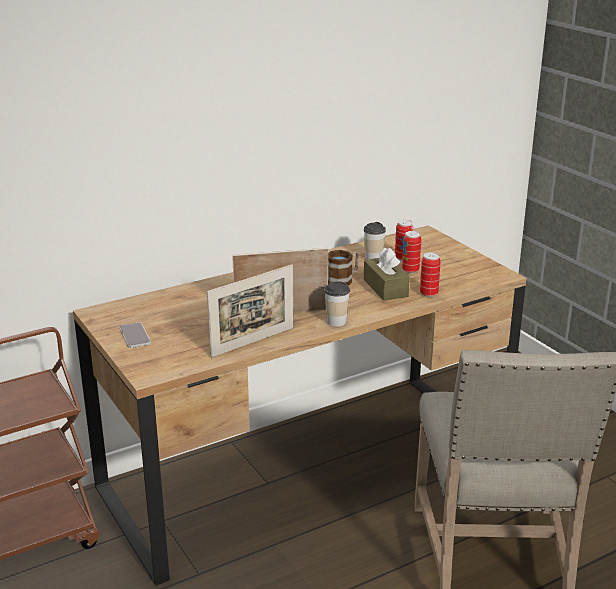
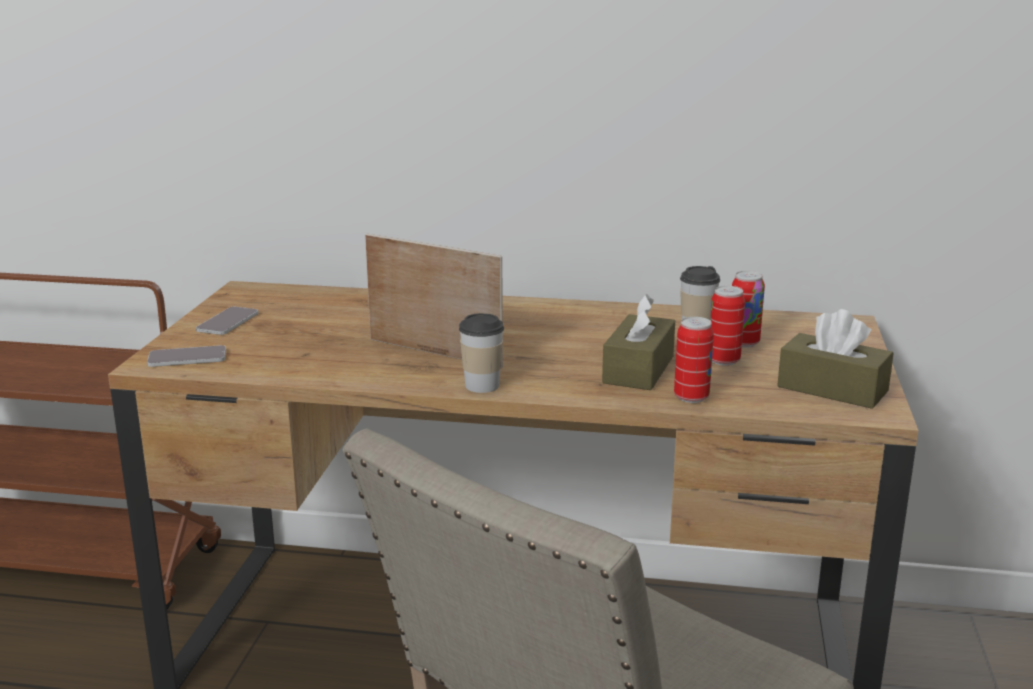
camera: 40 degrees right, 5 degrees down
(160, 364) = (187, 358): none -> phone
(253, 342) = (331, 371): picture frame -> none
(343, 280) = (597, 342): mug -> none
(471, 269) = (832, 389): none -> brown tissue box

